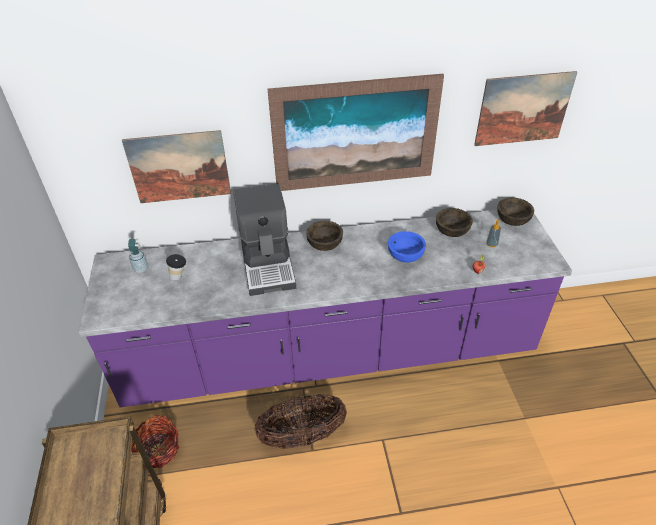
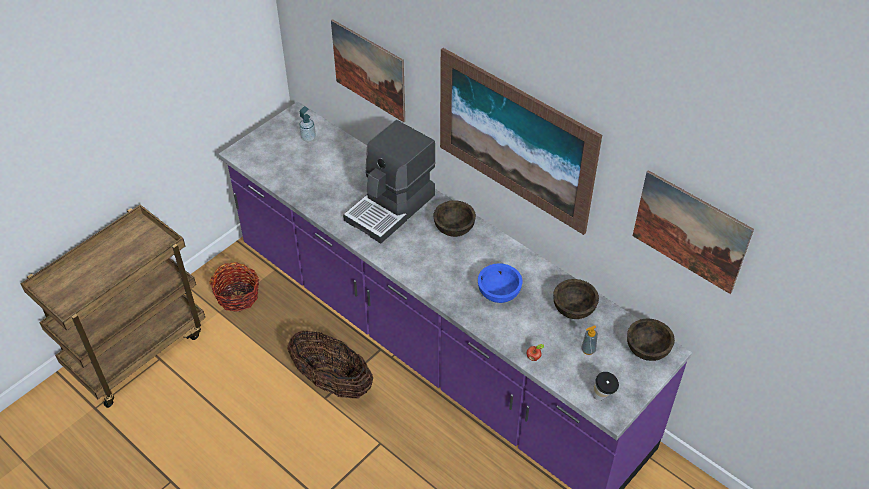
camera: 50 degrees right, 5 degrees up
(179, 276) = (322, 165): cup -> cup (603, 397)

